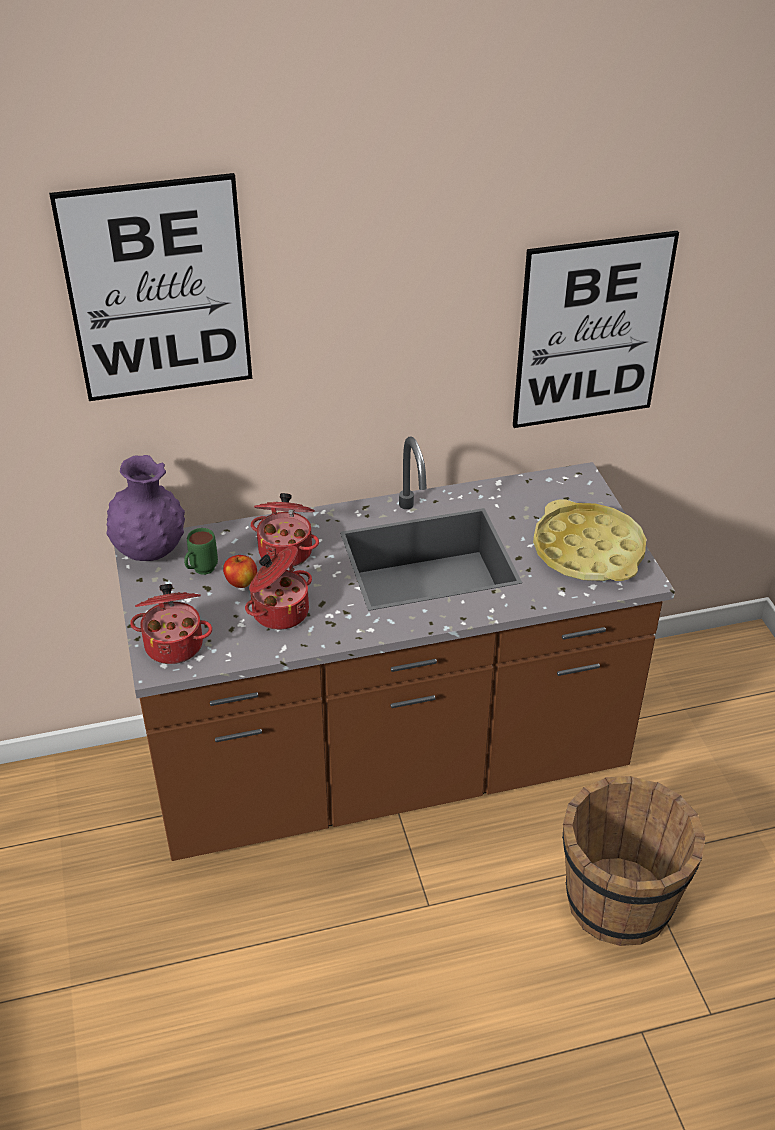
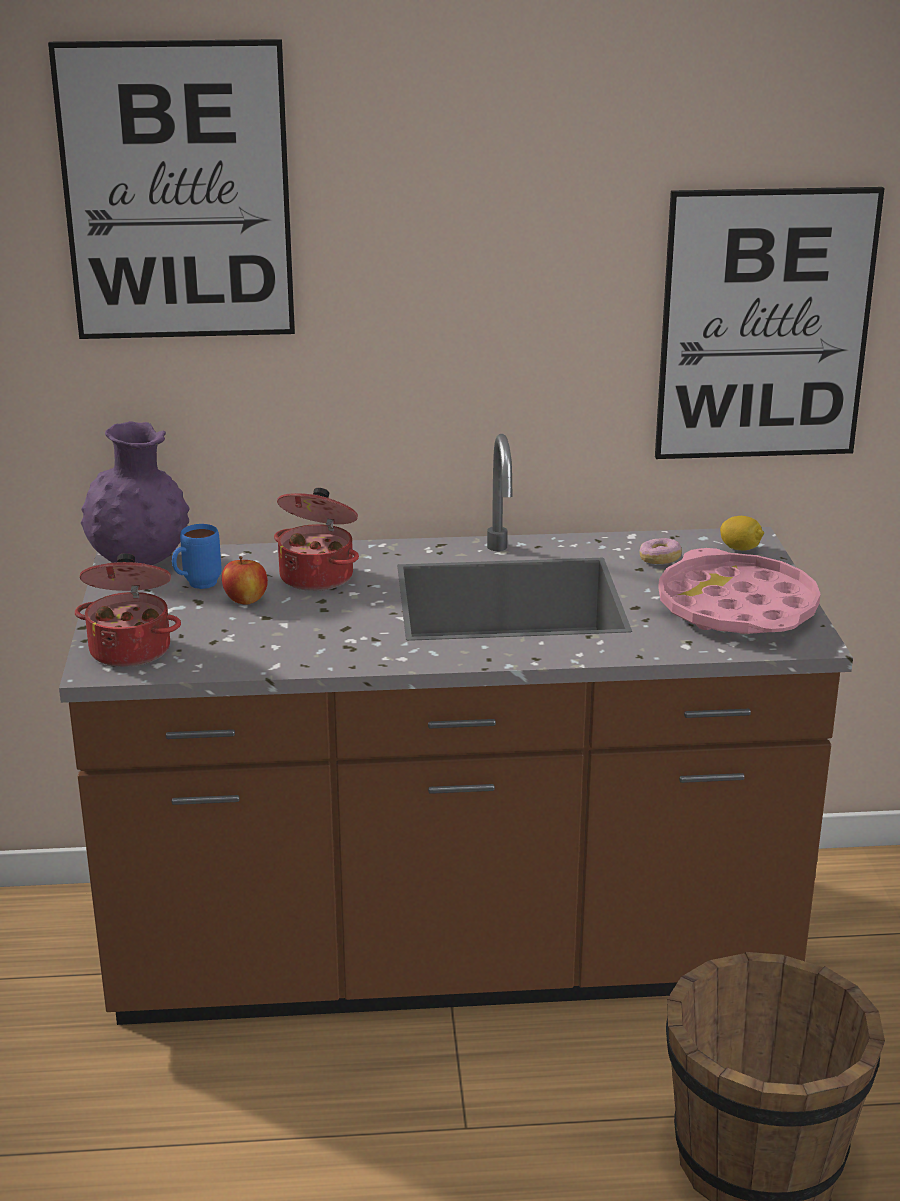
camera: 10 degrees right, 15 degrees down
(200, 571) = (196, 586): green mug -> blue mug
(279, 611) = (285, 630): cooking pot -> none
(524, 506) = (659, 560): none -> donut
(577, 488) = (740, 548): none -> lemon
(588, 551) = (736, 608): yellow tray -> pink tray

